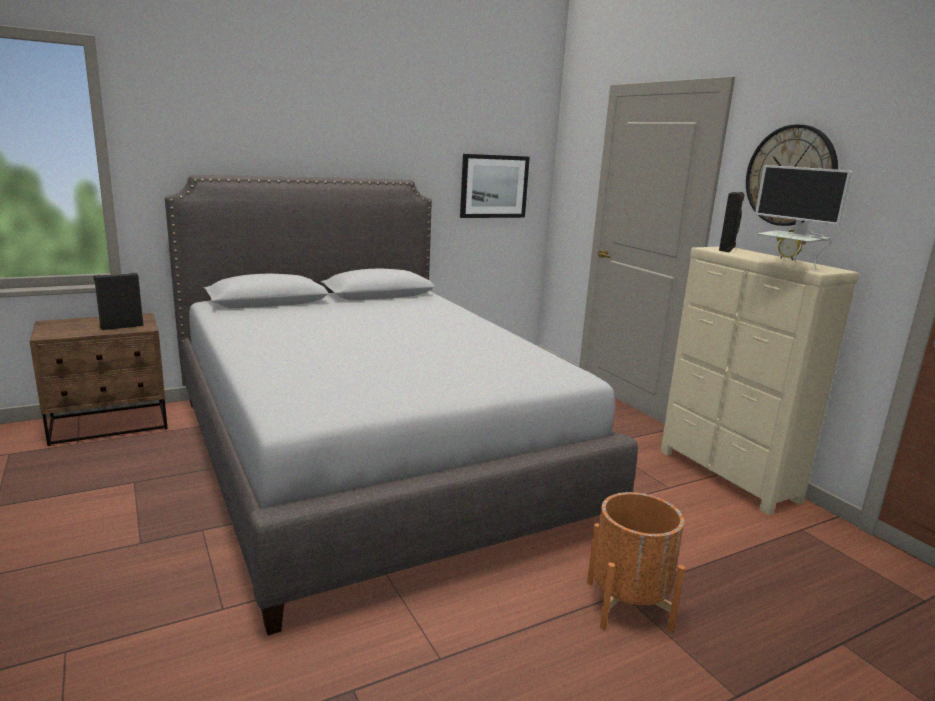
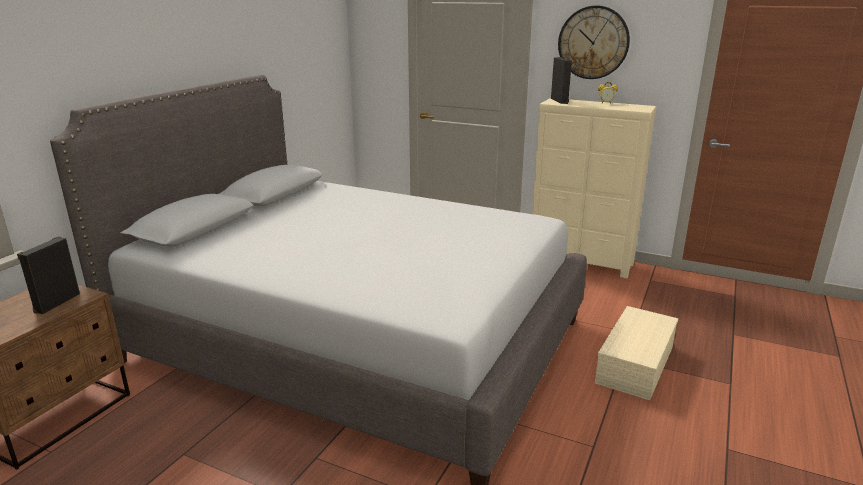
camera: 35 degrees left, 5 degrees up
(494, 186) = (313, 68): picture -> none
(628, 605) = (634, 363): orange planter -> beige storage box
(788, 266) = (621, 109): monitor -> none

